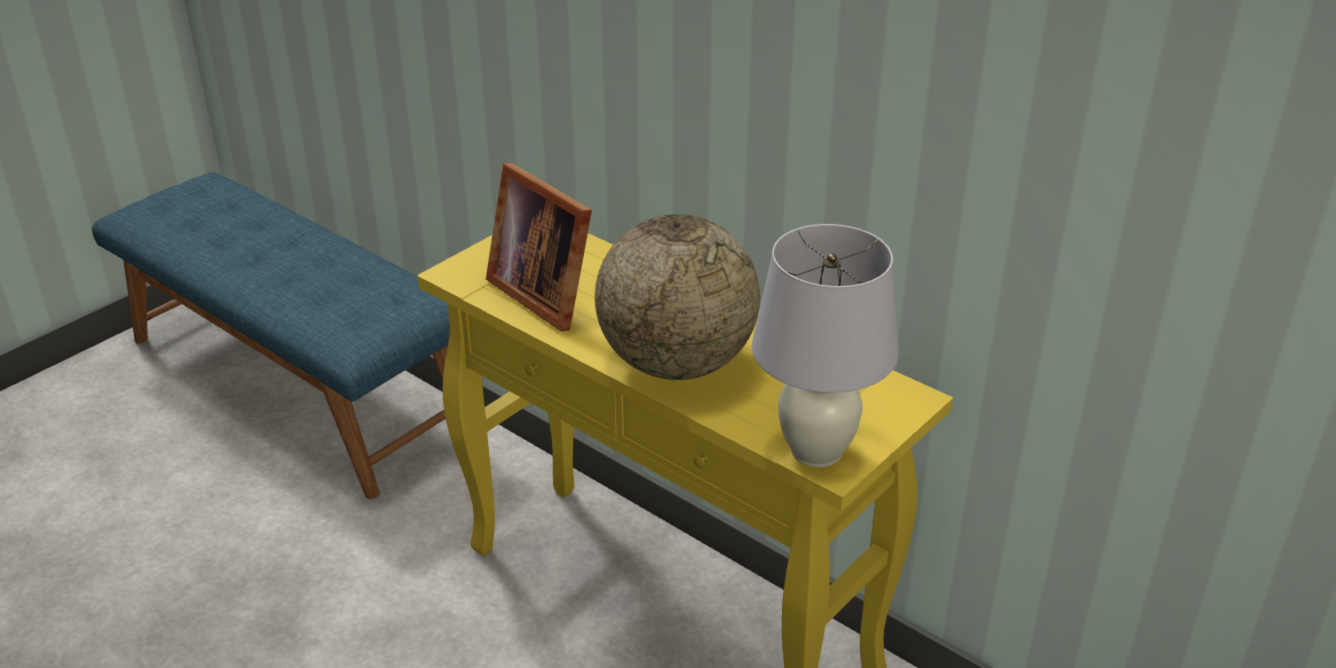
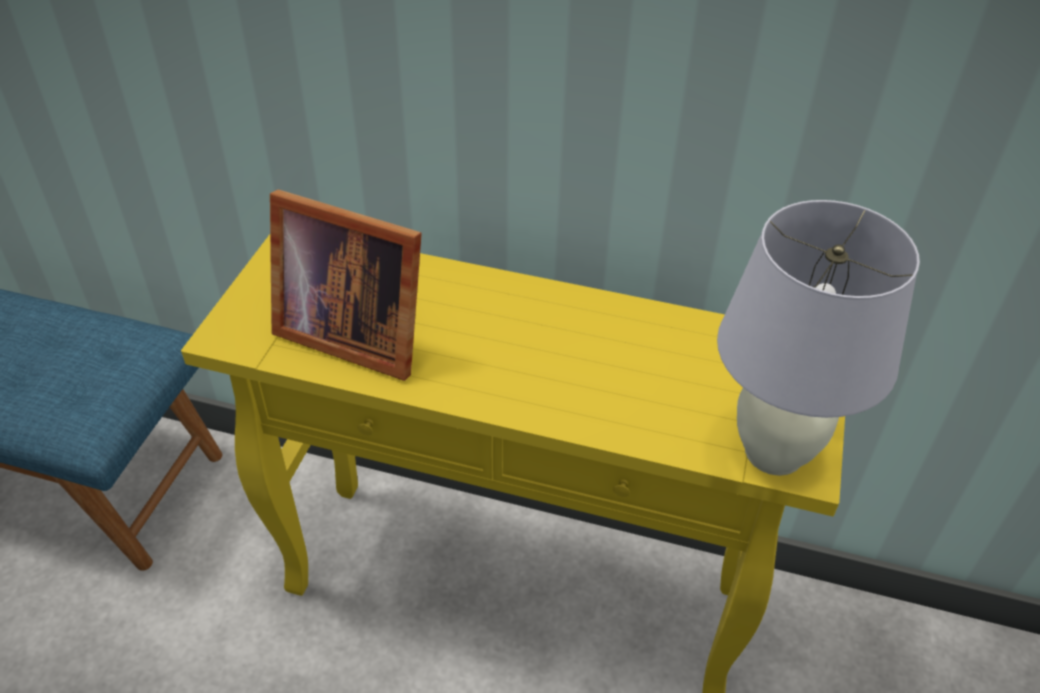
camera: 25 degrees left, 10 degrees up
(677, 363) = (556, 383): globe -> none

